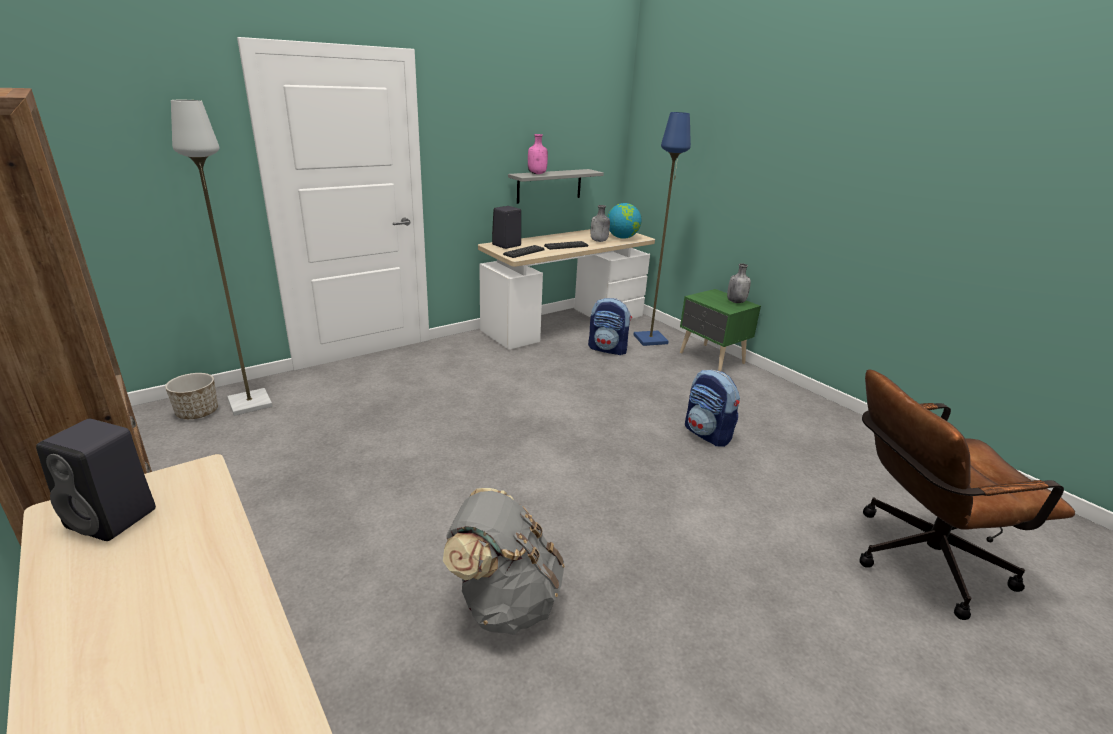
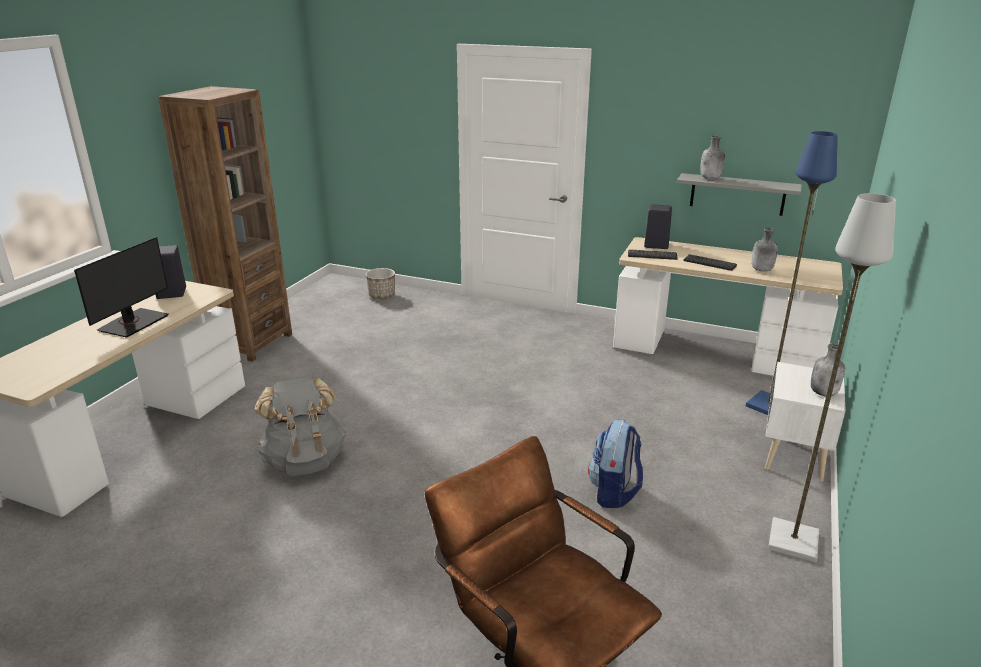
camera: 60 degrees right, 0 degrees up
(178, 595) = (133, 323): none -> monitor
(251, 403) = (409, 303): grey floor lamp -> grey floor lamp (794, 542)
(537, 174) = (710, 178): pink bottle -> grey bottle
(608, 349) = (701, 390): backpack -> none
(622, 238) = (802, 275): globe -> none
(711, 359) = (792, 456): green nightstand -> white nightstand

